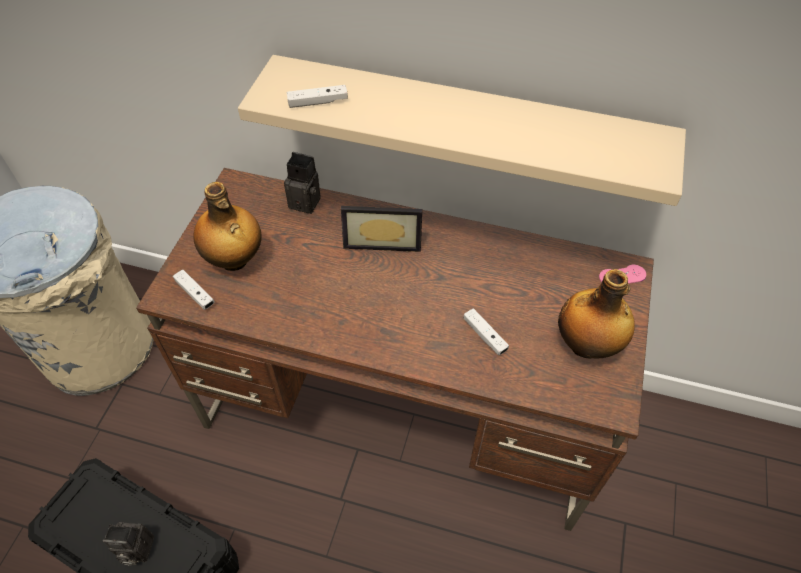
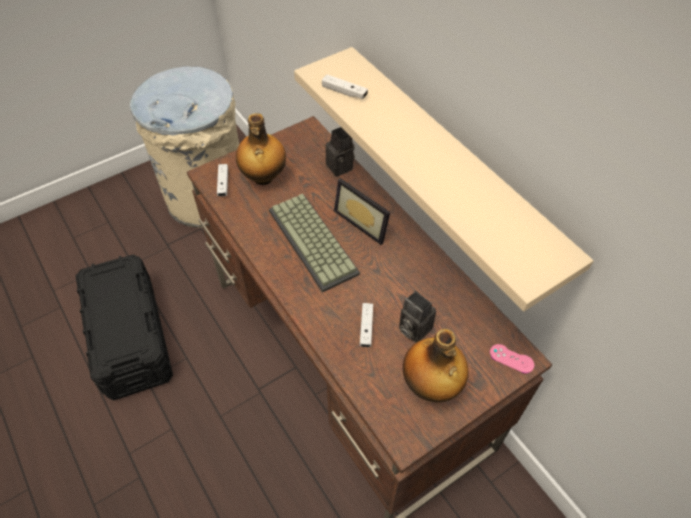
camera: 40 degrees right, 0 degrees up
(135, 550) = (113, 322): camera -> camera (412, 328)
(355, 289) = (315, 241): none -> keyboard

